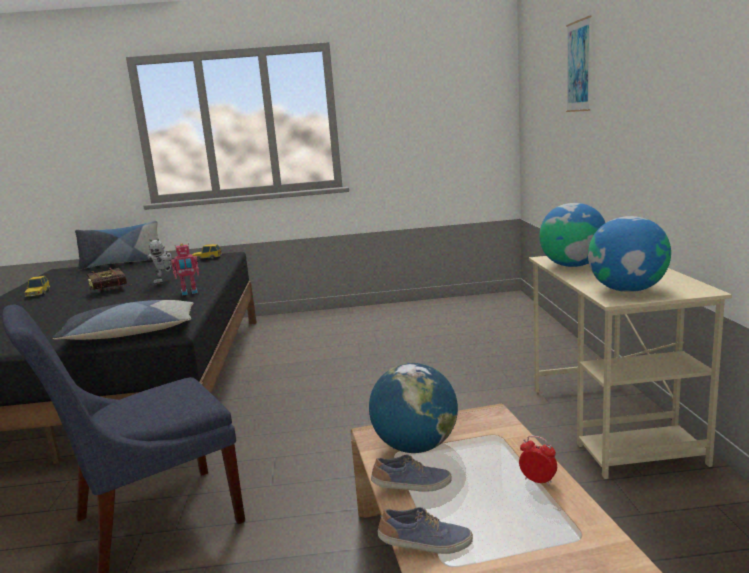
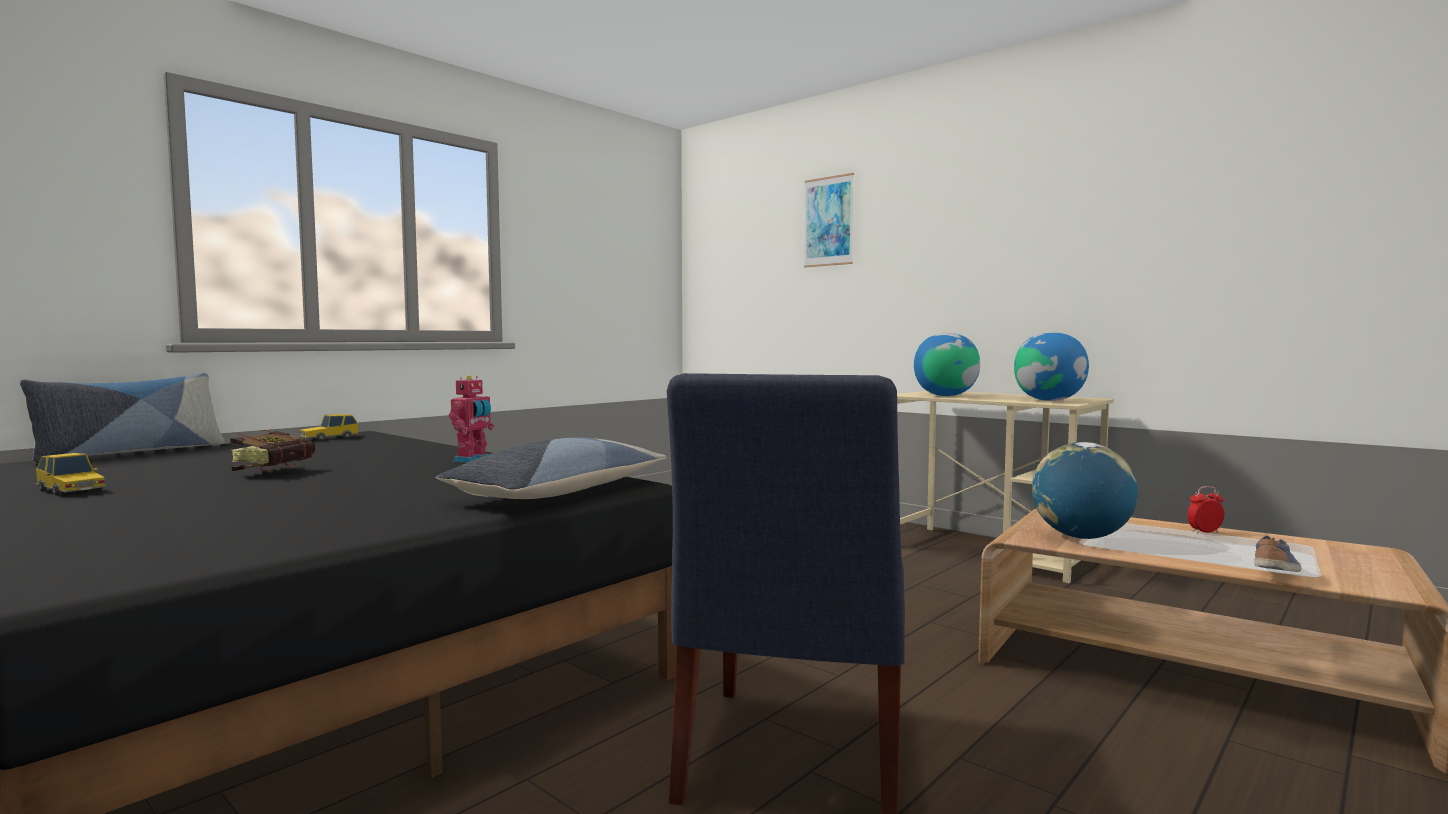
camera: 45 degrees left, 10 degrees down
(165, 282) = (364, 457): toy robot -> none
(412, 487) = (1162, 554): shoe -> none

